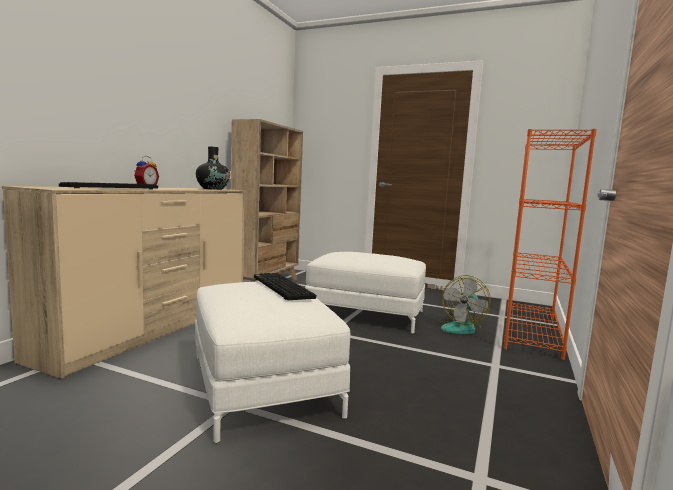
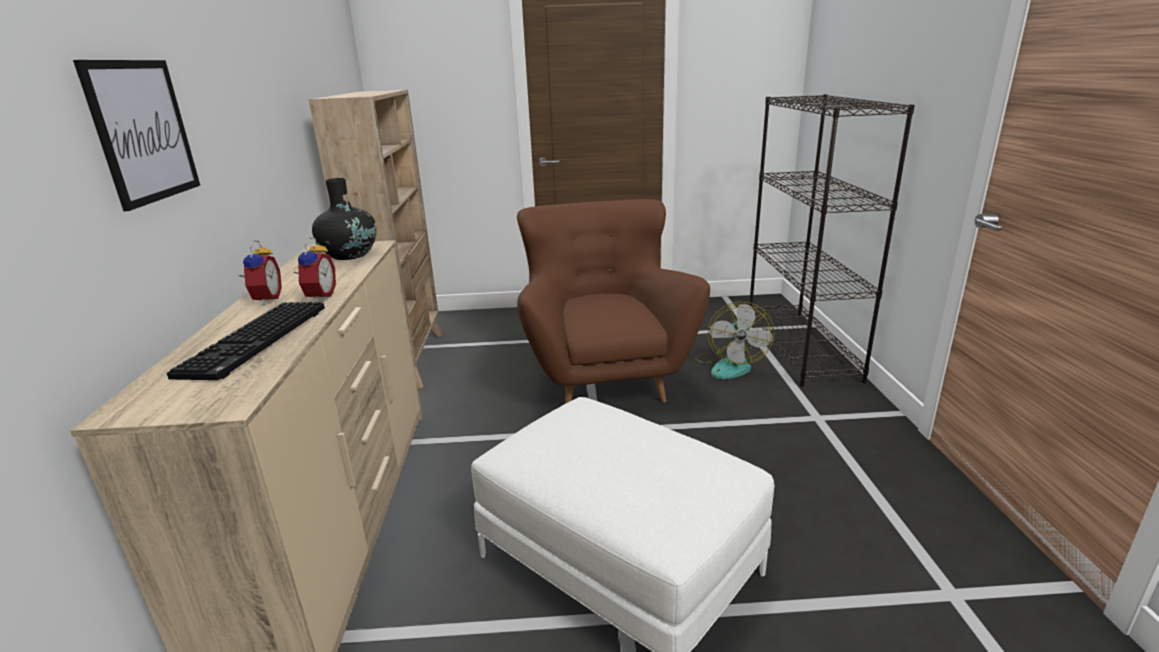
camera: 25 degrees left, 15 degrees up
(108, 94) = (143, 131): none -> picture
(166, 189) = (318, 297): none -> alarm clock
(280, 287) = (615, 429): keyboard -> none
(366, 313) = (603, 377): white ottoman -> brown armchair
(532, 332) = (801, 348): orange bookcase -> black bookcase

